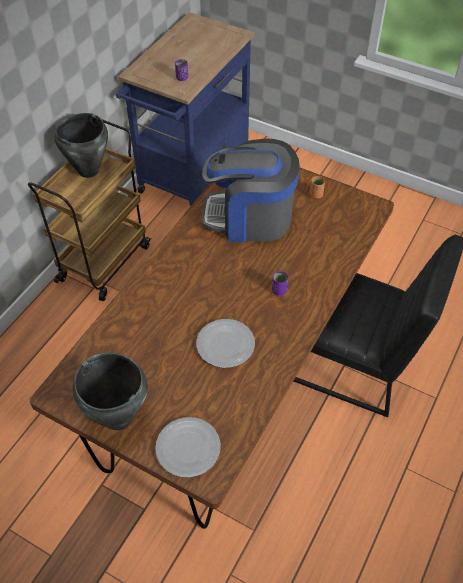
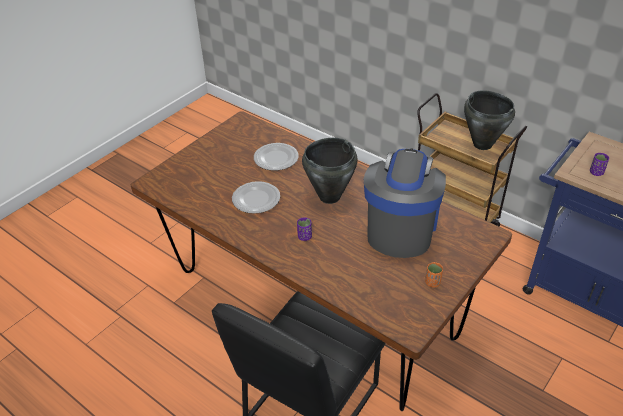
camera: 100 degrees right, 10 degrees down
(118, 419) = (212, 145): black cooking pot -> black cooking pot (329, 196)
(187, 449) = (175, 174): plate -> plate (275, 158)

